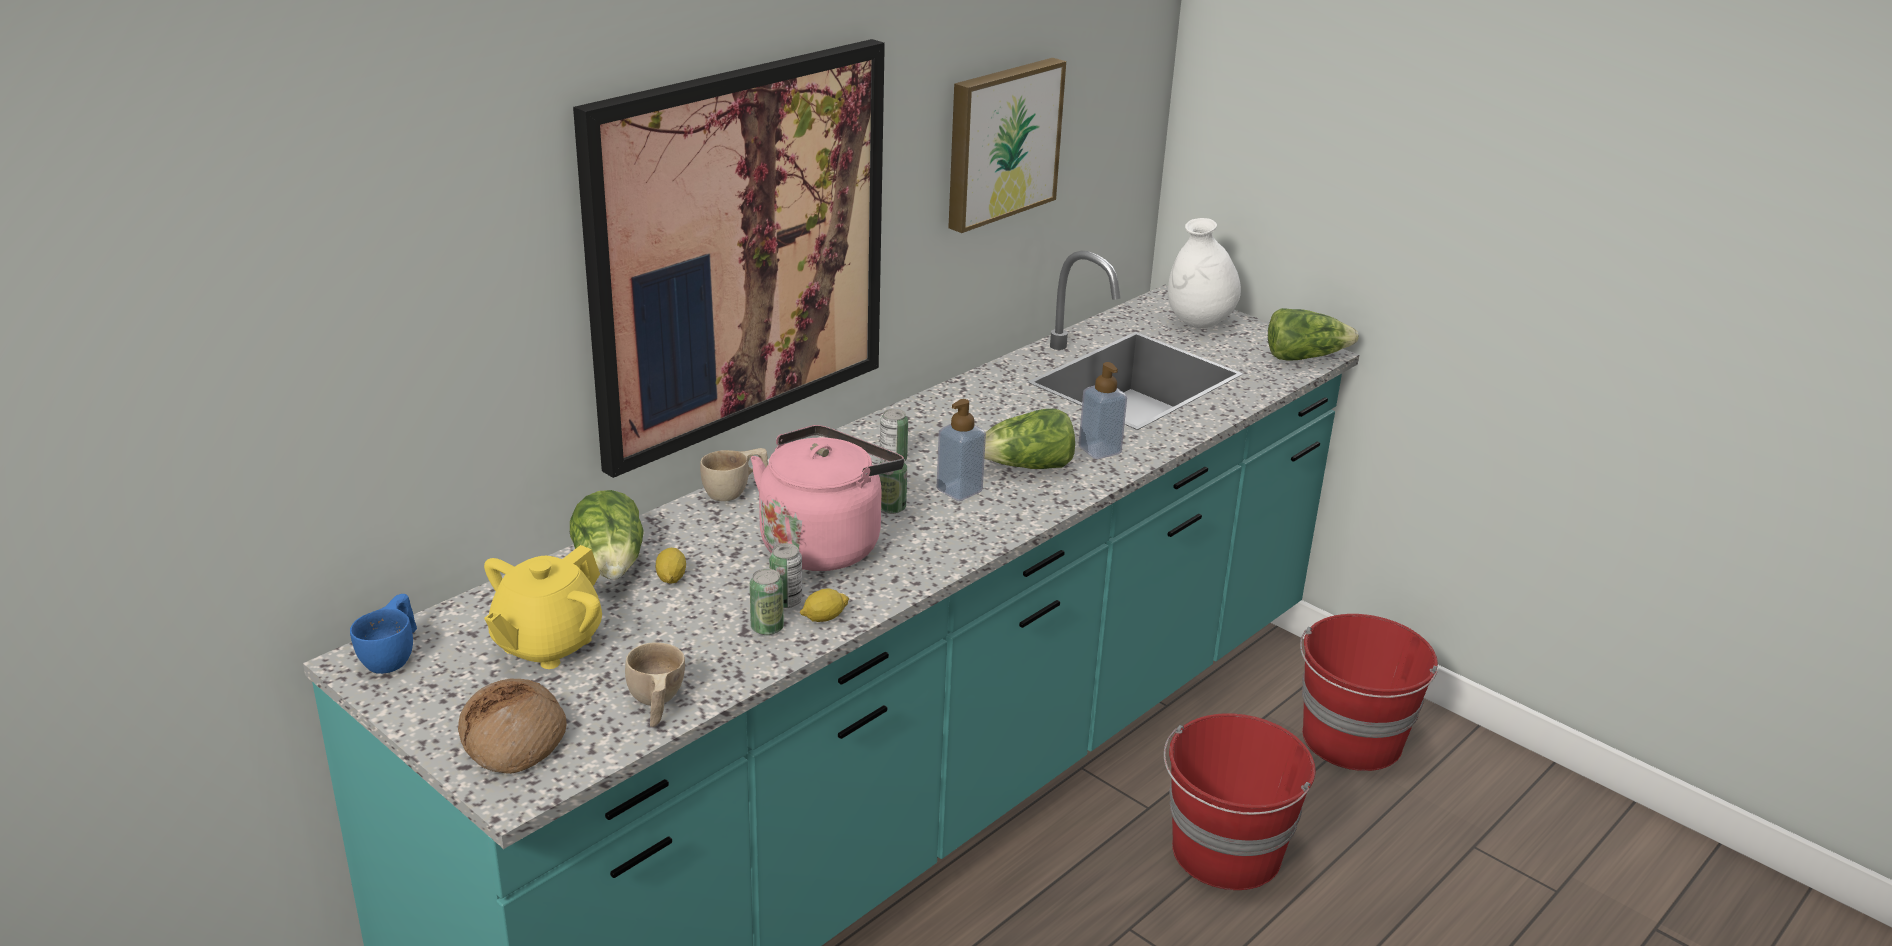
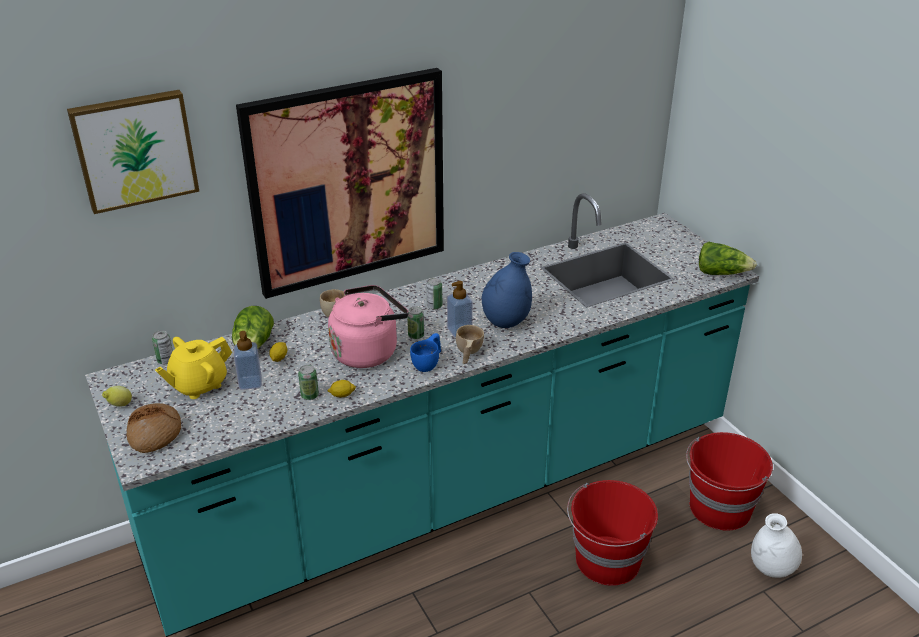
camera: 20 degrees right, 5 degrees up
(393, 655) = (126, 378): blue cup -> blue cup (428, 363)
(410, 703) = (119, 405): none -> lemon
(655, 704) = (231, 428): beige cup -> beige cup (468, 354)
(786, 601) = (328, 382): can -> can (165, 360)
(1000, 142) = (535, 126): picture -> picture (134, 149)
(1026, 467) = (506, 322): lettuce -> blue vase
(1099, 450) = (555, 317): soap dispenser -> soap dispenser (250, 383)
(1199, 324) = (668, 242): white vase -> white vase (771, 569)

